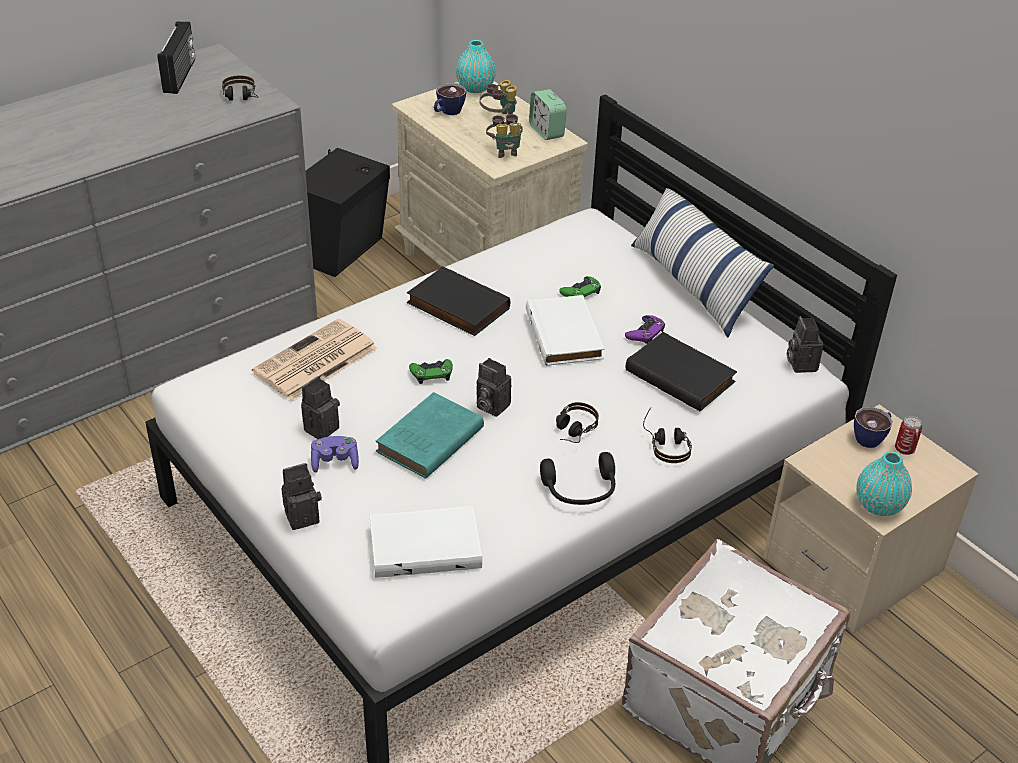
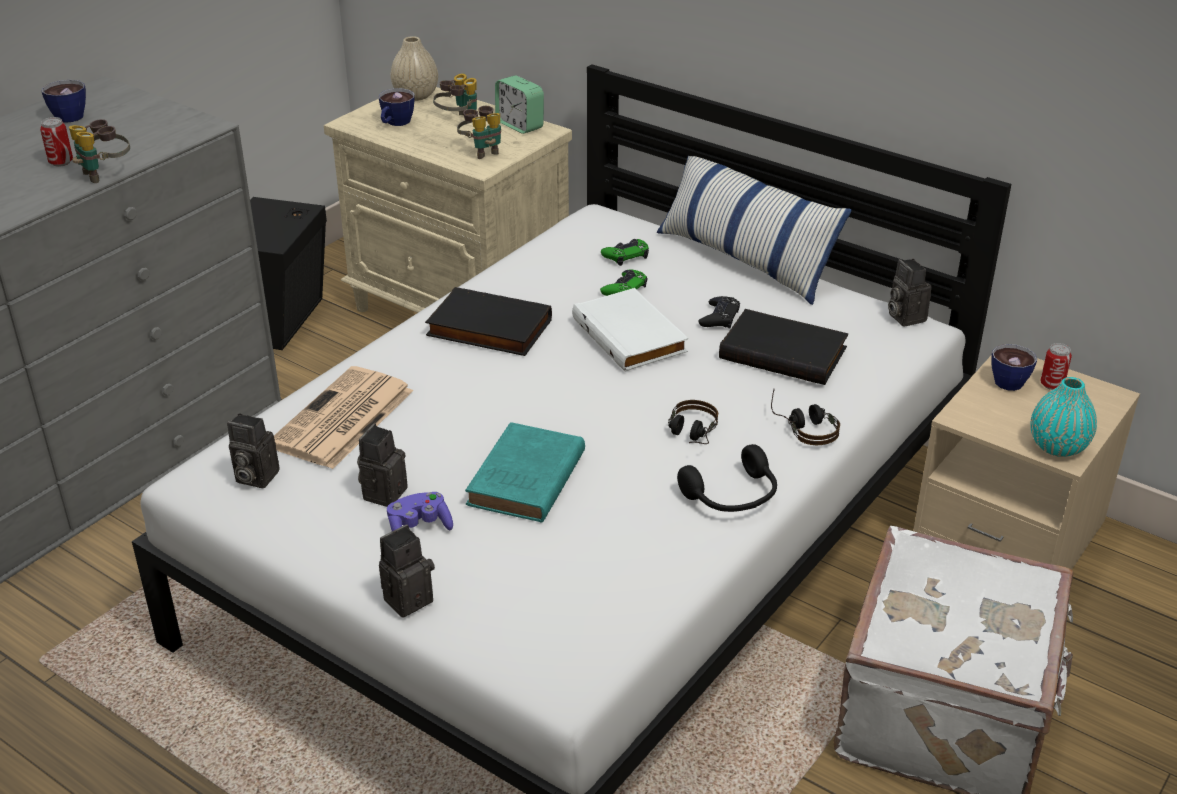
camera: 15 degrees left, 5 degrees down
(157, 119) = (61, 162): none -> can
(181, 76) = (70, 114): radio -> cup
(184, 135) = (105, 174): none -> binoculars
(241, 98) = (159, 127): headphones -> none
(425, 545) = (579, 598): white book -> none
(431, 374) = (493, 406): green game controller -> green game controller (626, 256)
(475, 88) = (415, 95): turquoise vase -> beige vase
(490, 406) = (581, 426): camera -> camera (254, 477)
(645, 333) = (719, 317): purple game controller -> black game controller

